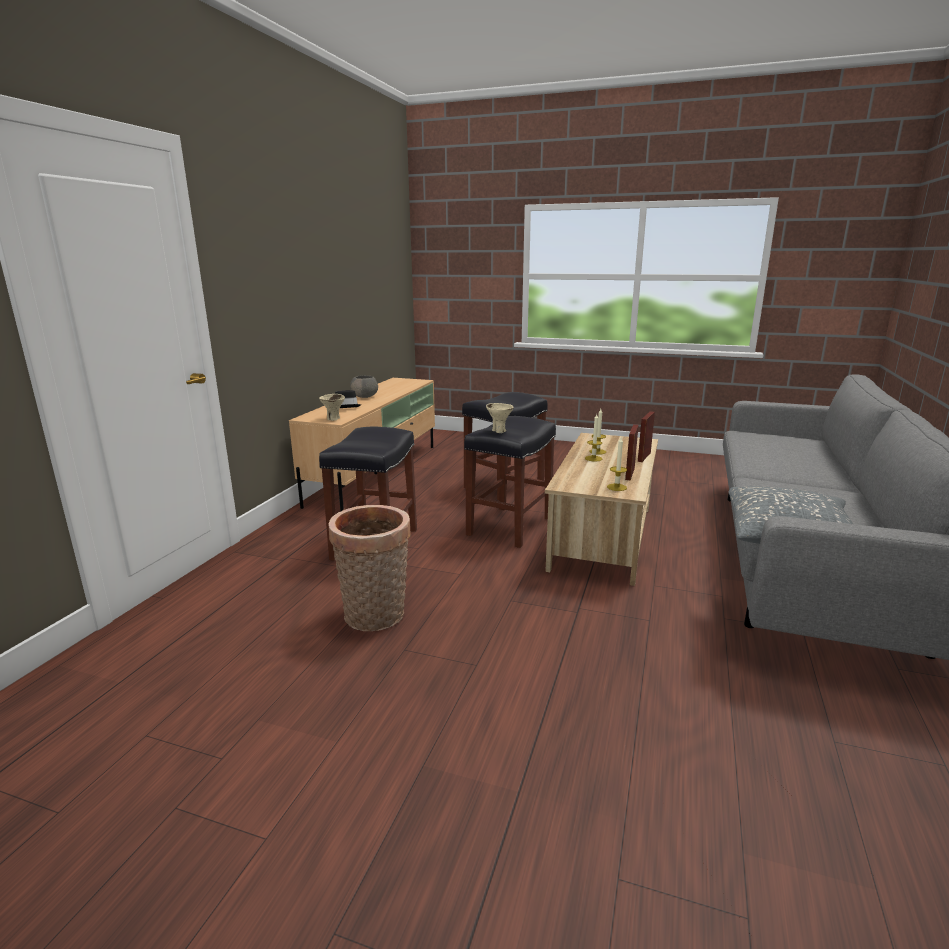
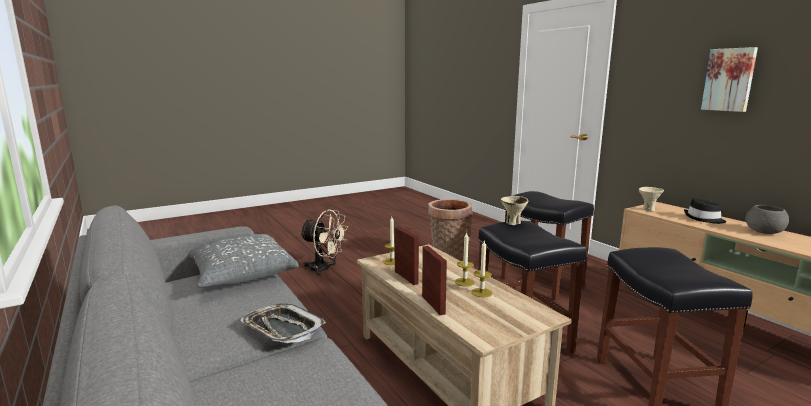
camera: 130 degrees right, 5 degrees down
(300, 276) = (729, 79): none -> picture
(558, 720) = (324, 269): none -> beige fan
(767, 481) = (282, 329): none -> tray

